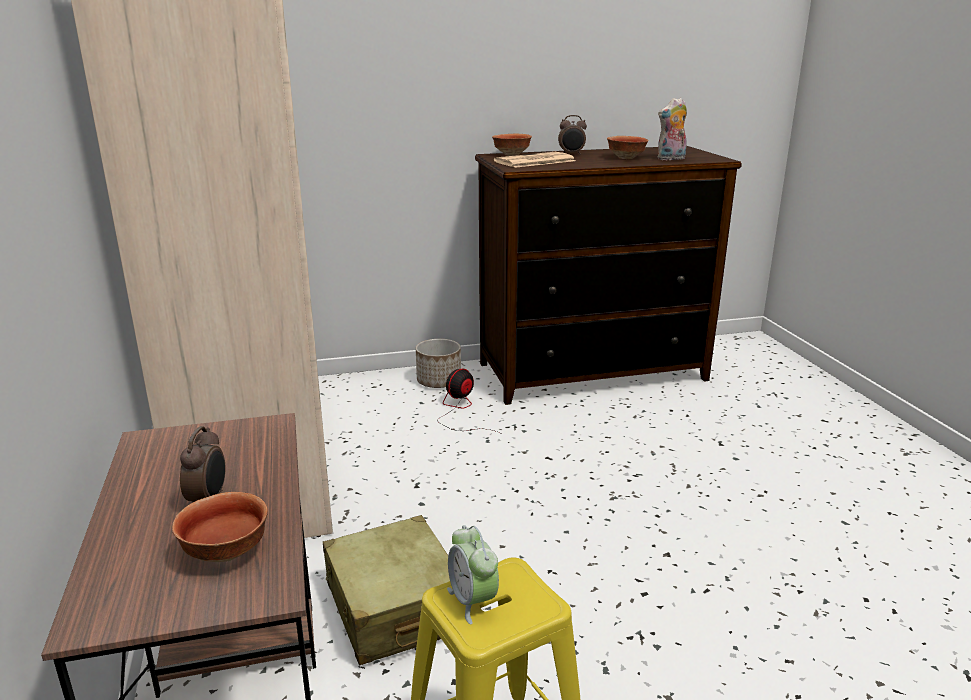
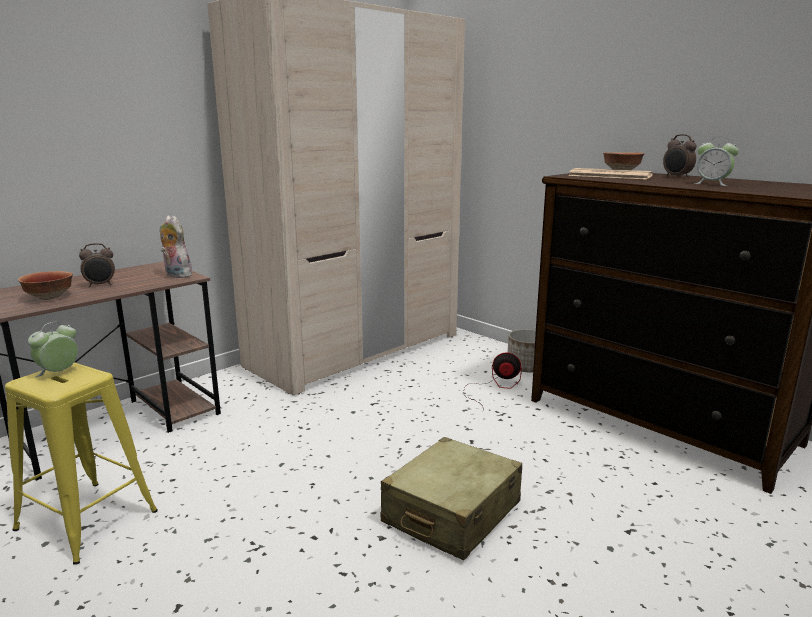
camera: 60 degrees right, 5 degrees down
(395, 607) = (234, 438): beige suitcase -> beige suitcase (451, 513)
(626, 158) = (712, 184): bowl -> alarm clock
(671, 159) = (757, 190): plush toy -> plush toy (176, 275)

